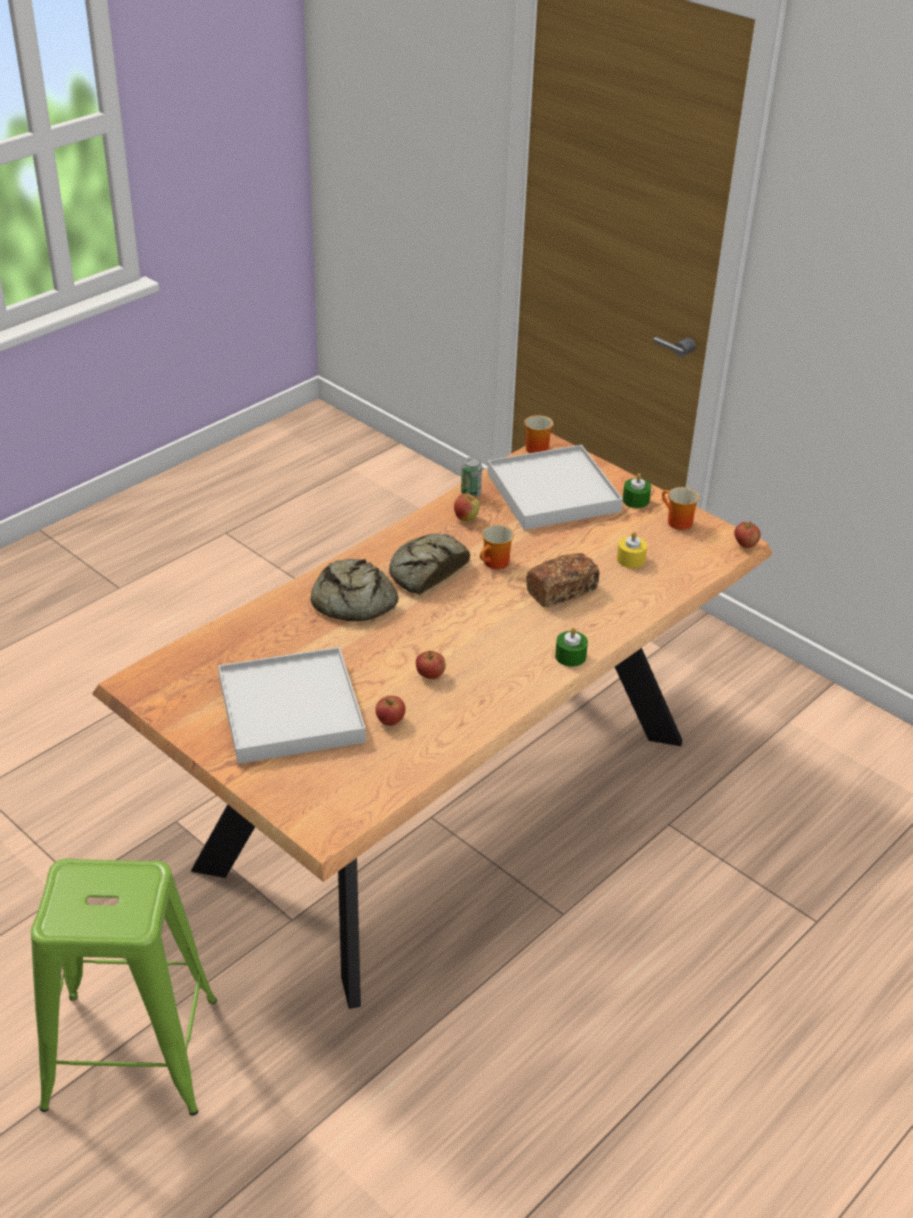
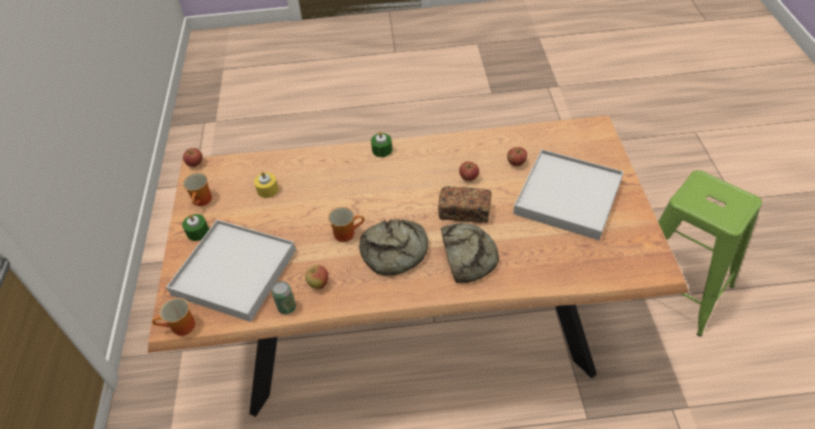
camera: 135 degrees left, 10 degrees up
(561, 590) = (334, 191): bread -> bread (464, 212)

